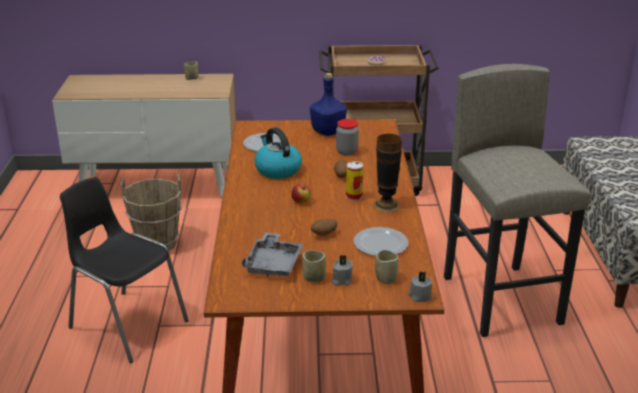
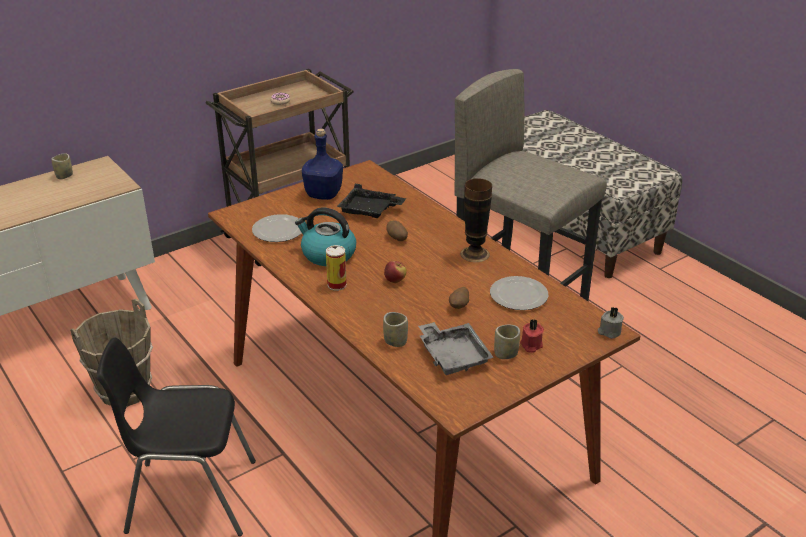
camera: 35 degrees left, 5 degrees up
(341, 280) = (530, 345): grey candle -> red candle
(347, 151) = (369, 210): jar -> black tray
(354, 197) = (436, 256): can -> can (337, 285)
(386, 278) = (564, 327): cup -> cup (395, 341)

